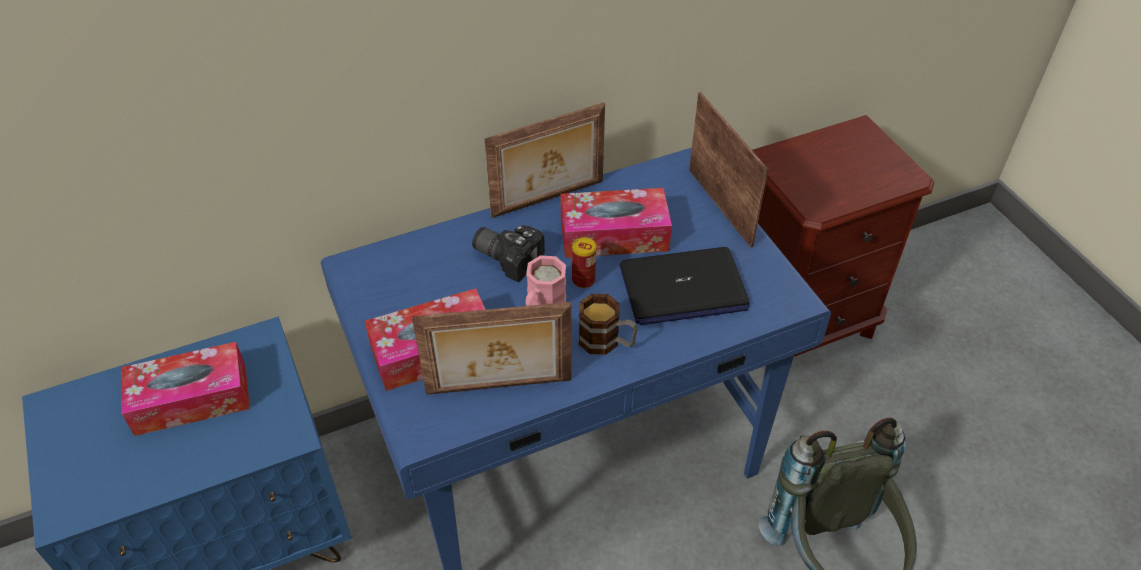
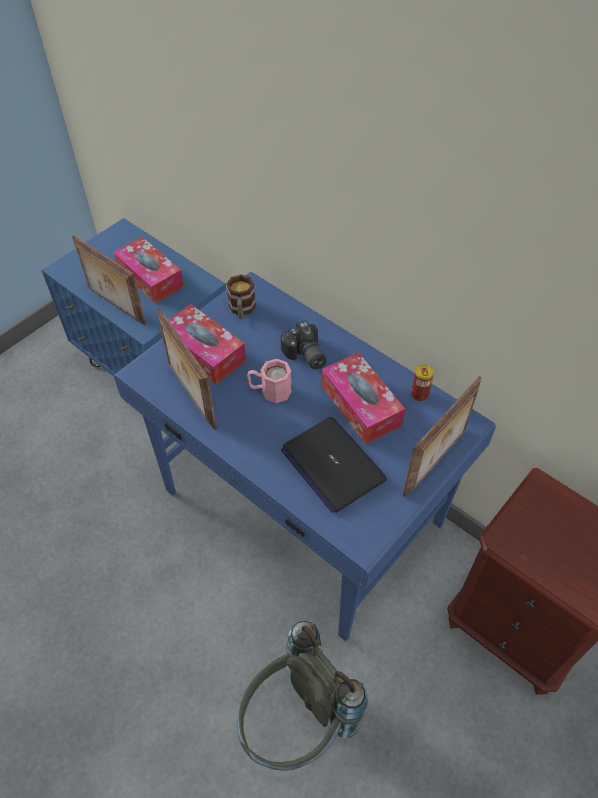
camera: 65 degrees right, 5 degrees up
(509, 256) = (304, 356): camera -> camera turned 150 degrees clockwise
(548, 200) = (371, 356): picture frame -> picture frame (115, 306)
(583, 280) = (306, 404): can -> can (419, 394)
(607, 342) = (257, 437): mug -> mug (241, 310)

